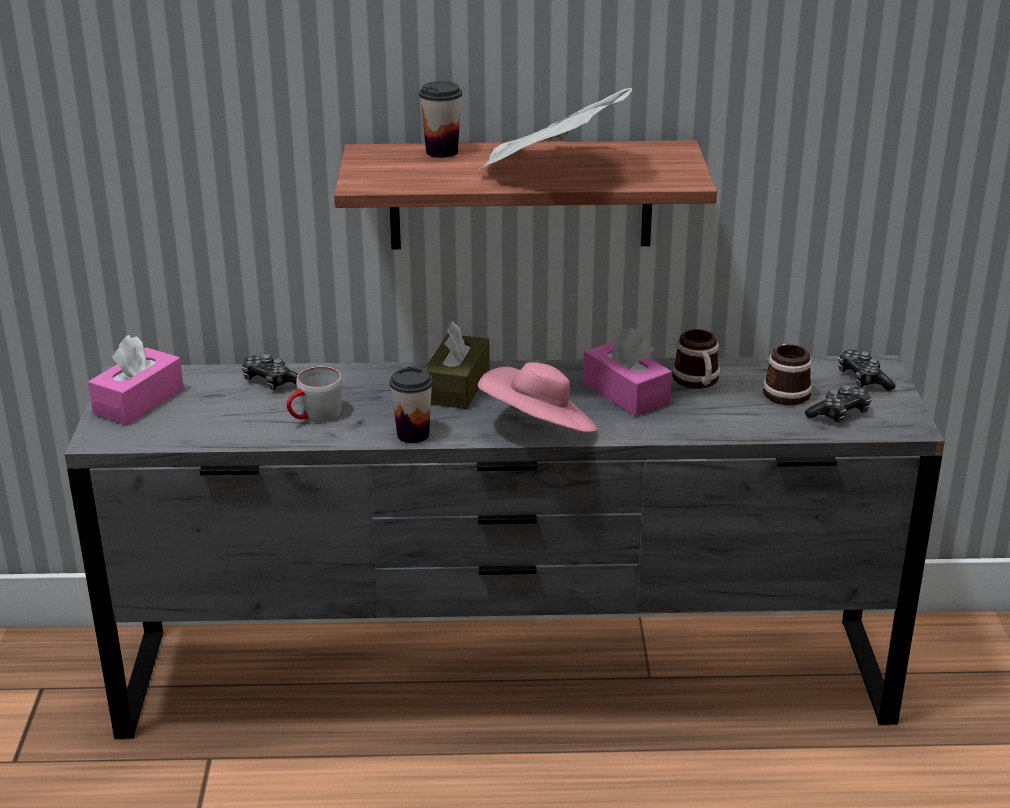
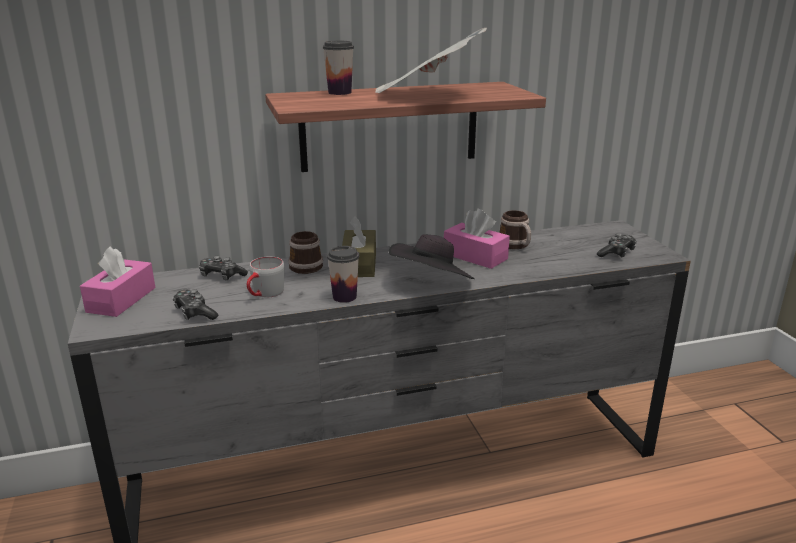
camera: 15 degrees left, 5 degrees down
(539, 428) = (431, 283): pink hat -> black hat
(785, 391) = (573, 244): mug -> mug (305, 265)
(863, 379) = (614, 234): game controller -> game controller (195, 313)

